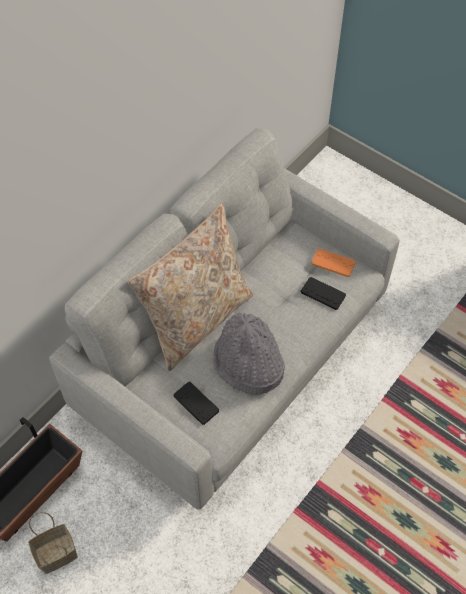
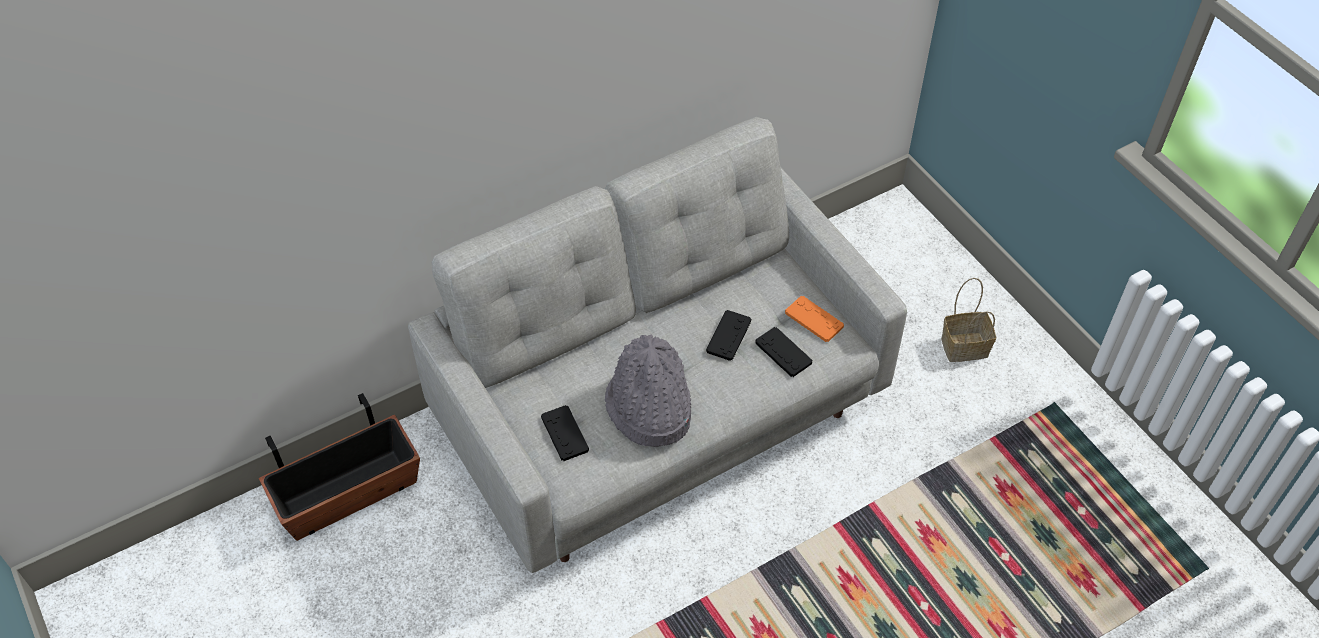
camera: 20 degrees right, 5 degrees down
(57, 552) = (349, 573): basket -> basket (965, 346)
(197, 319) = (610, 337): beige pillow -> none
(280, 293) = (728, 336): none -> black game controller

